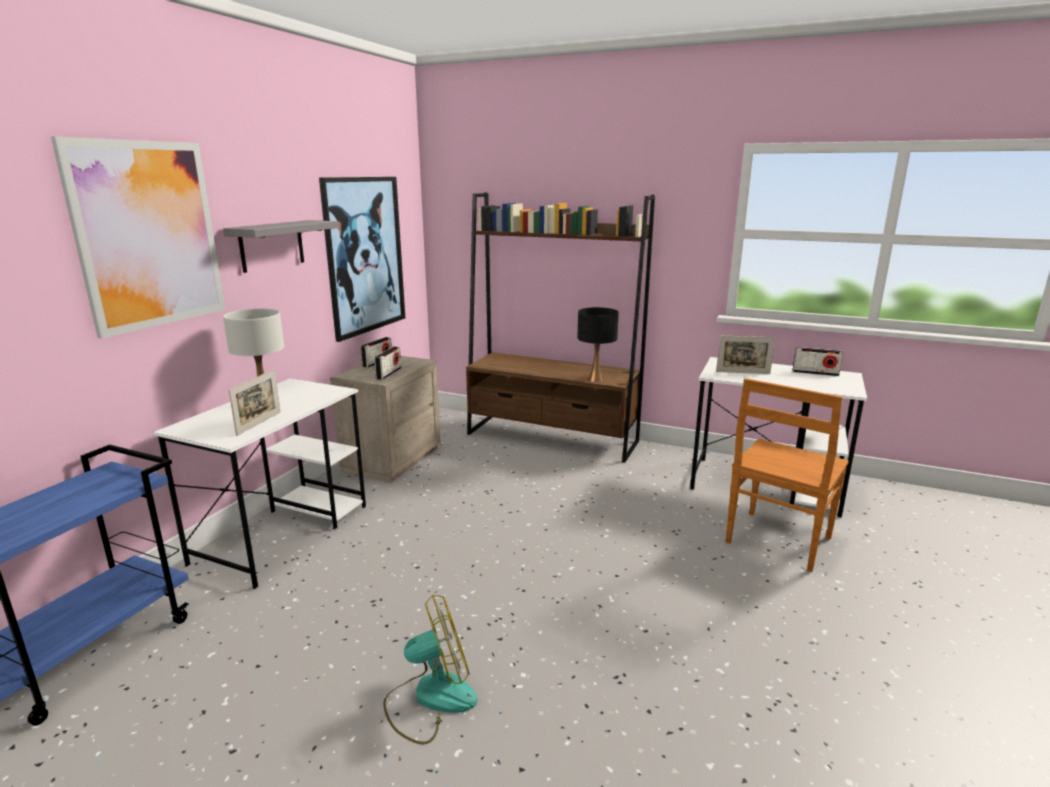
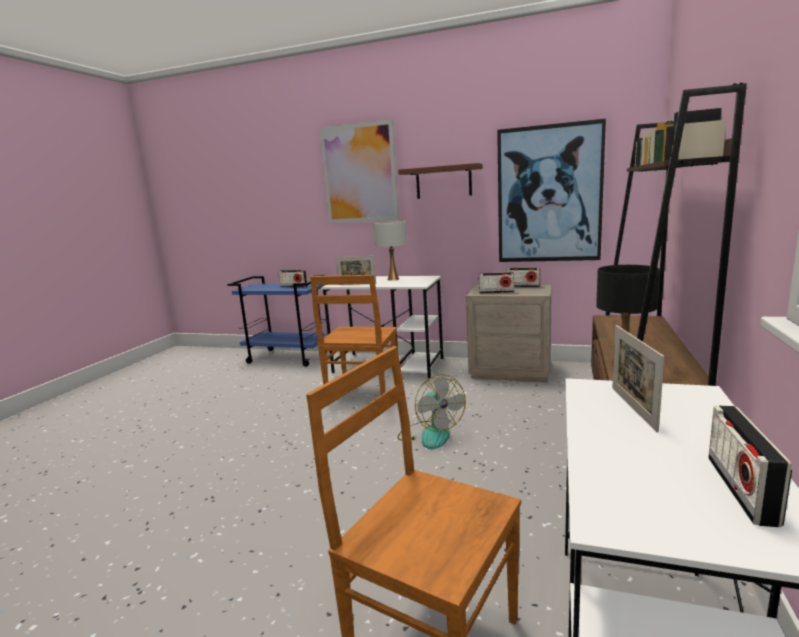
camera: 85 degrees right, 5 degrees down
(87, 490) = (293, 286): none -> radio
(272, 245) = (443, 182): grey shelf -> brown shelf
(382, 559) = (362, 395): none -> brown chair
(430, 698) = (224, 433): fan -> fan (430, 434)

